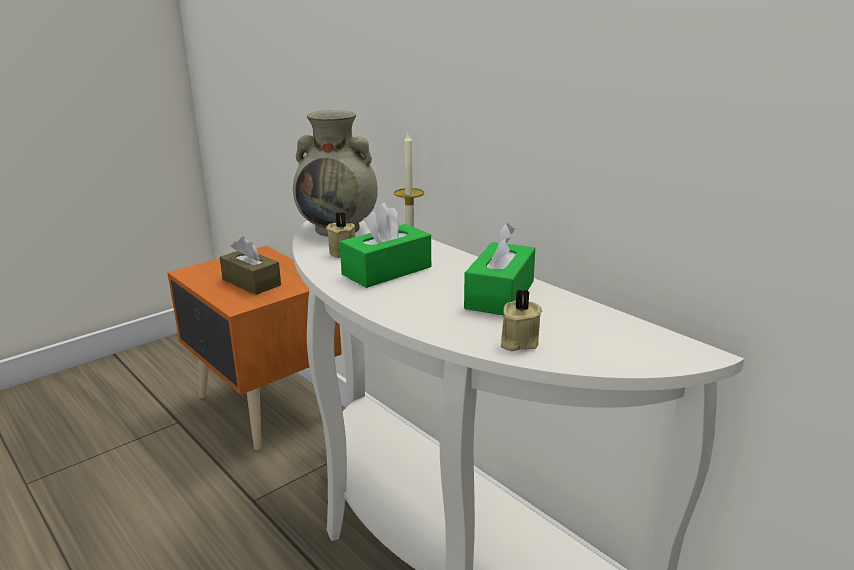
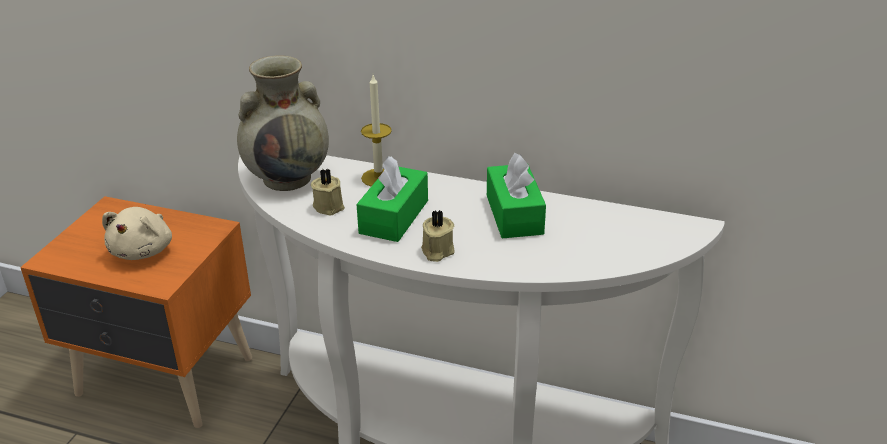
camera: 30 degrees left, 10 degrees up
(251, 282) = (144, 250): brown tissue box -> beige plush toy
(518, 342) = (572, 258): beige candle -> beige candle (436, 251)

